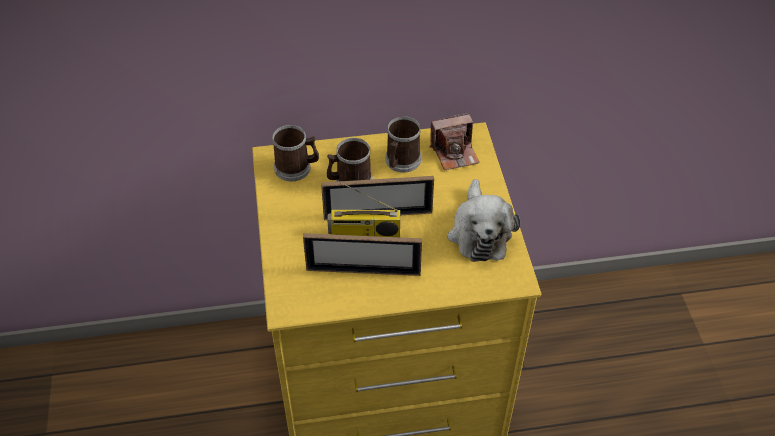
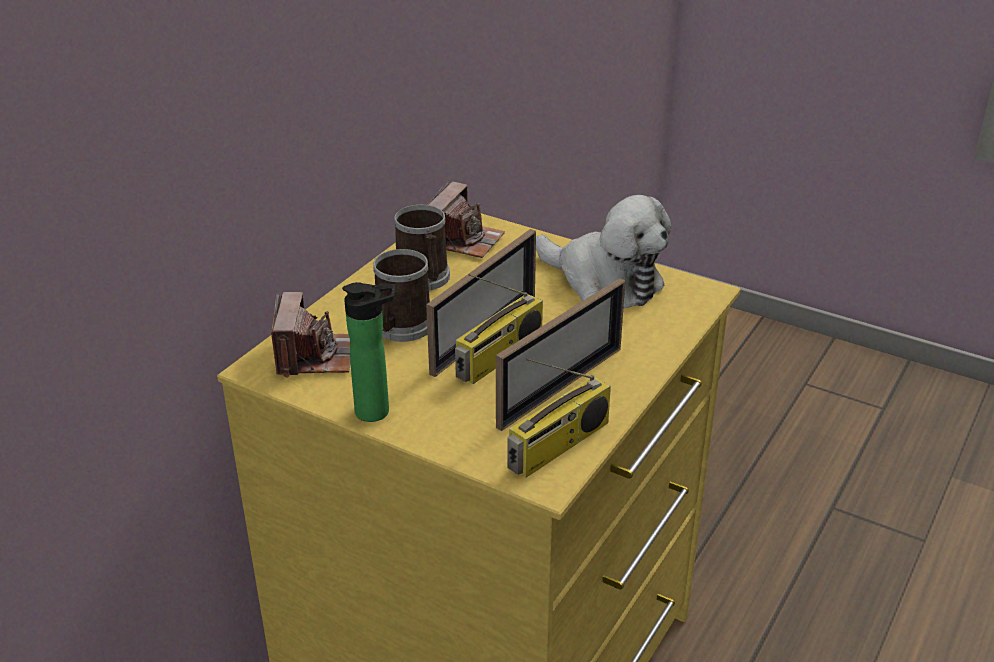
camera: 50 degrees left, 15 degrees down
(278, 218) = (378, 412): none -> bottle
(297, 168) = (314, 356): mug -> camera
(314, 299) = (558, 446): none -> radio

